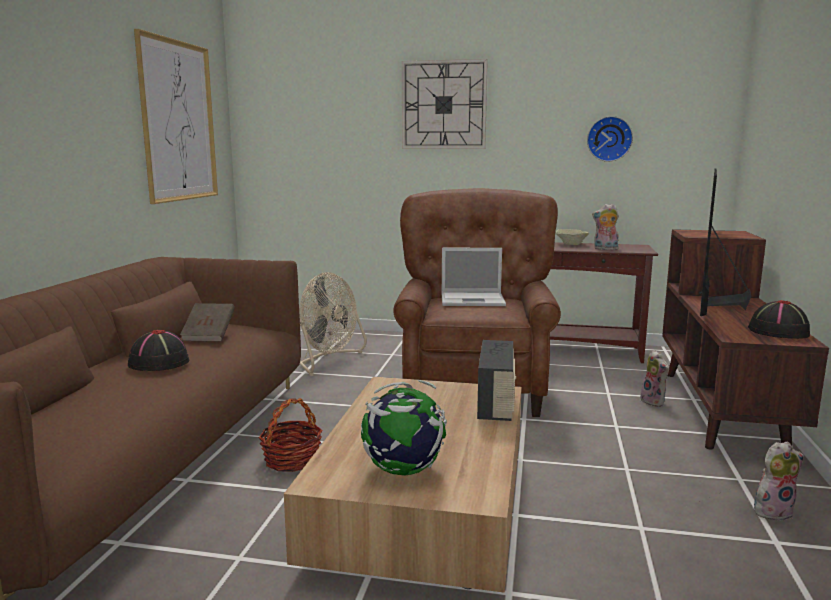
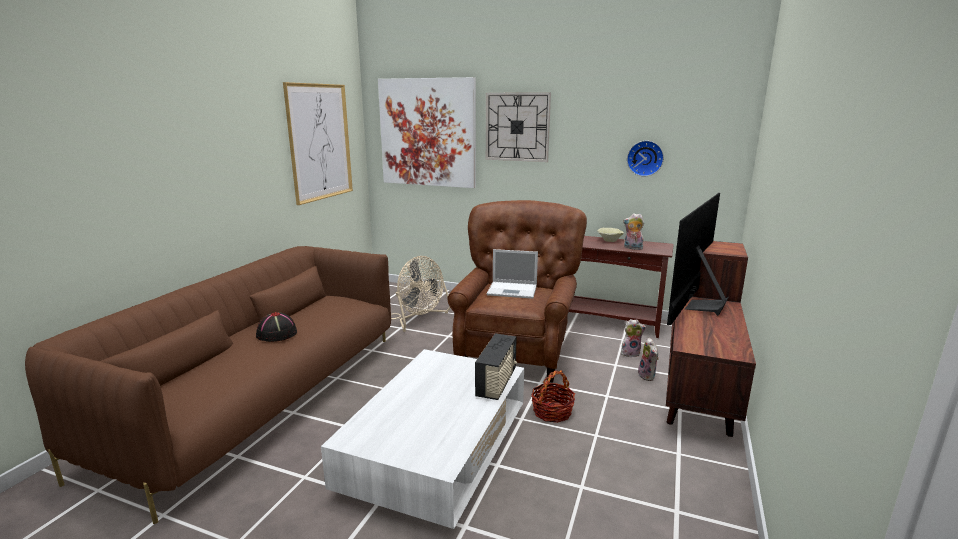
camera: 10 degrees right, 5 degrees up
(209, 335) = (320, 309): brown book -> none
(292, 460) = (364, 403): basket -> basket (552, 412)
(321, 116) = (427, 133): none -> picture
(403, 471) = (404, 436): globe -> none
(424, 507) = (437, 451): brown coffee table -> white coffee table
(772, 511) = (688, 484): plush toy -> plush toy (630, 353)
(778, 332) = (726, 343): black hat -> none

